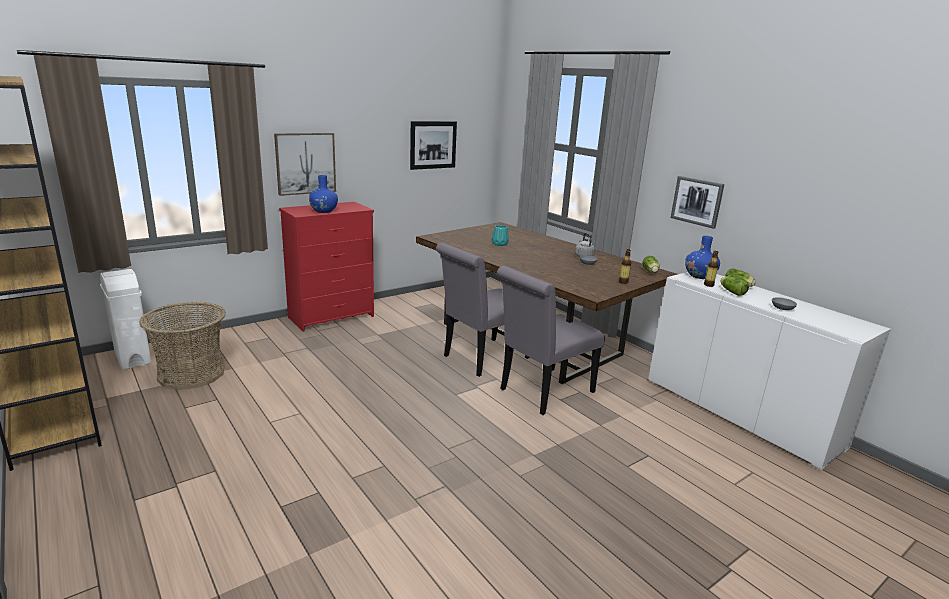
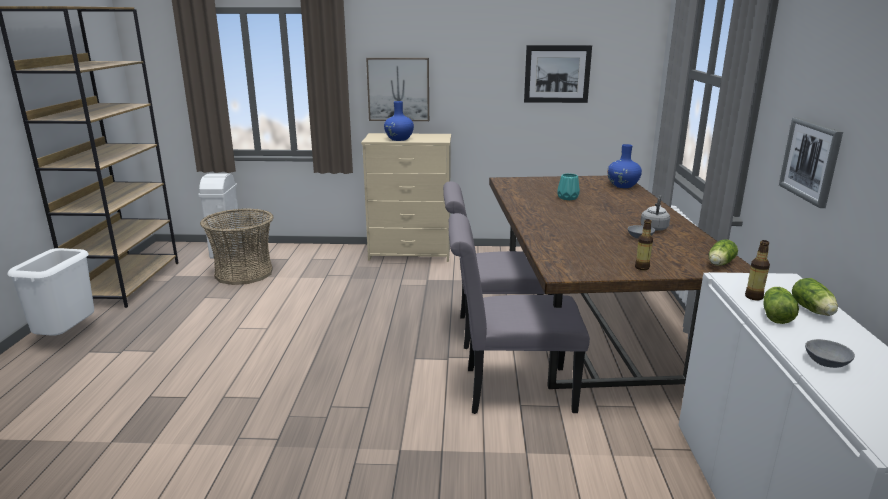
camera: 40 degrees right, 0 degrees up
(75, 498) = (67, 337): none -> white trash can
(332, 317) = (411, 253): red dresser -> beige dresser
(699, 276) = (767, 282): blue vase -> blue vase (622, 185)

